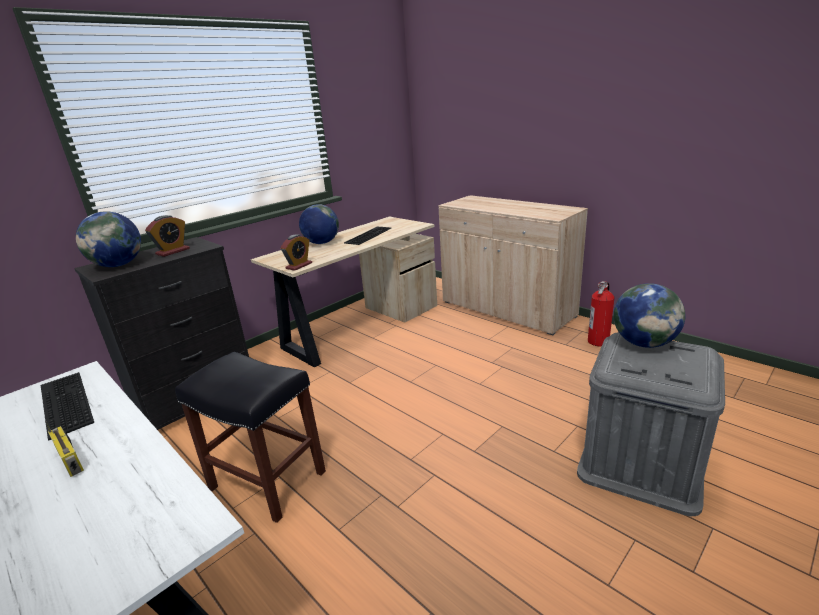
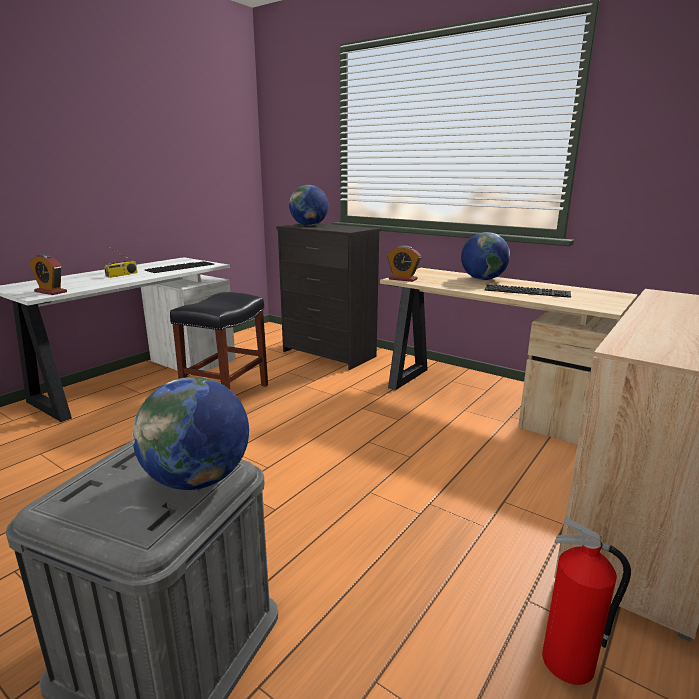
camera: 80 degrees right, 5 degrees down
(173, 251) = (338, 228): alarm clock -> alarm clock (50, 292)

